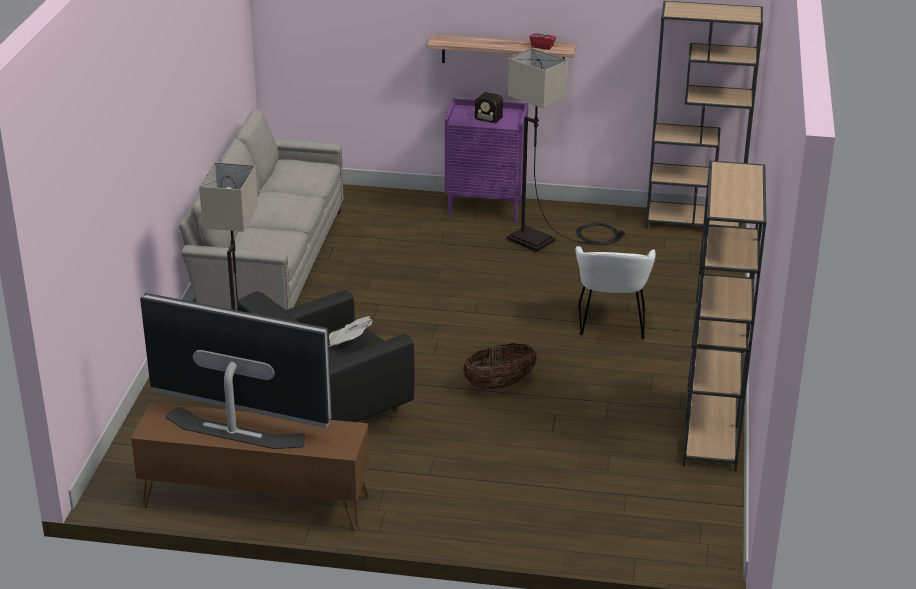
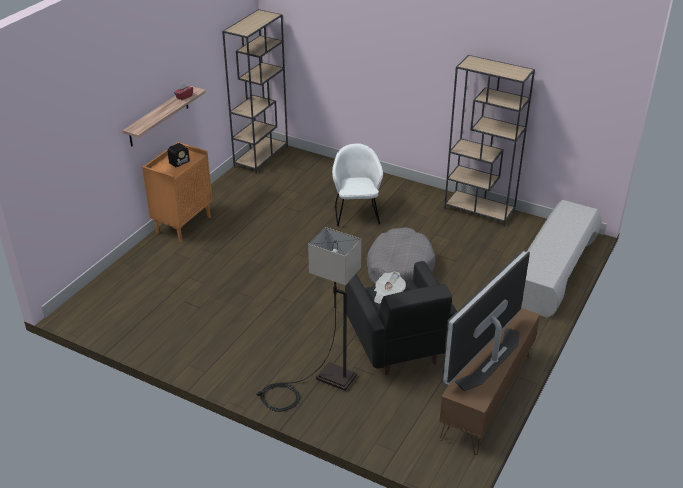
camera: 70 degrees left, 5 degrees up
(269, 263) = (184, 337): grey sofa -> none
(486, 208) = (184, 224): purple cabinet -> orange cabinet
(499, 384) = (399, 268): basket -> grey dog bed
(568, 238) = (247, 203): floor lamp -> none
(592, 531) = (553, 270): none -> grey bench
(610, 325) = (356, 213): white armchair -> white armchair turned 120 degrees counterclockwise

